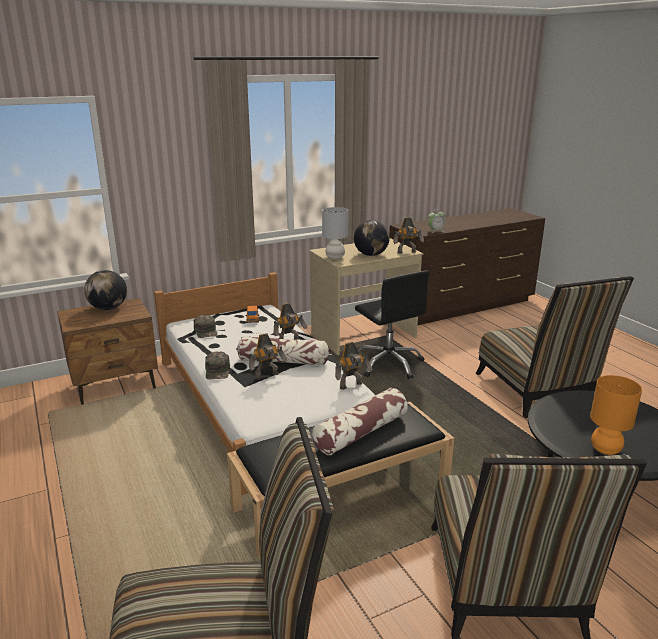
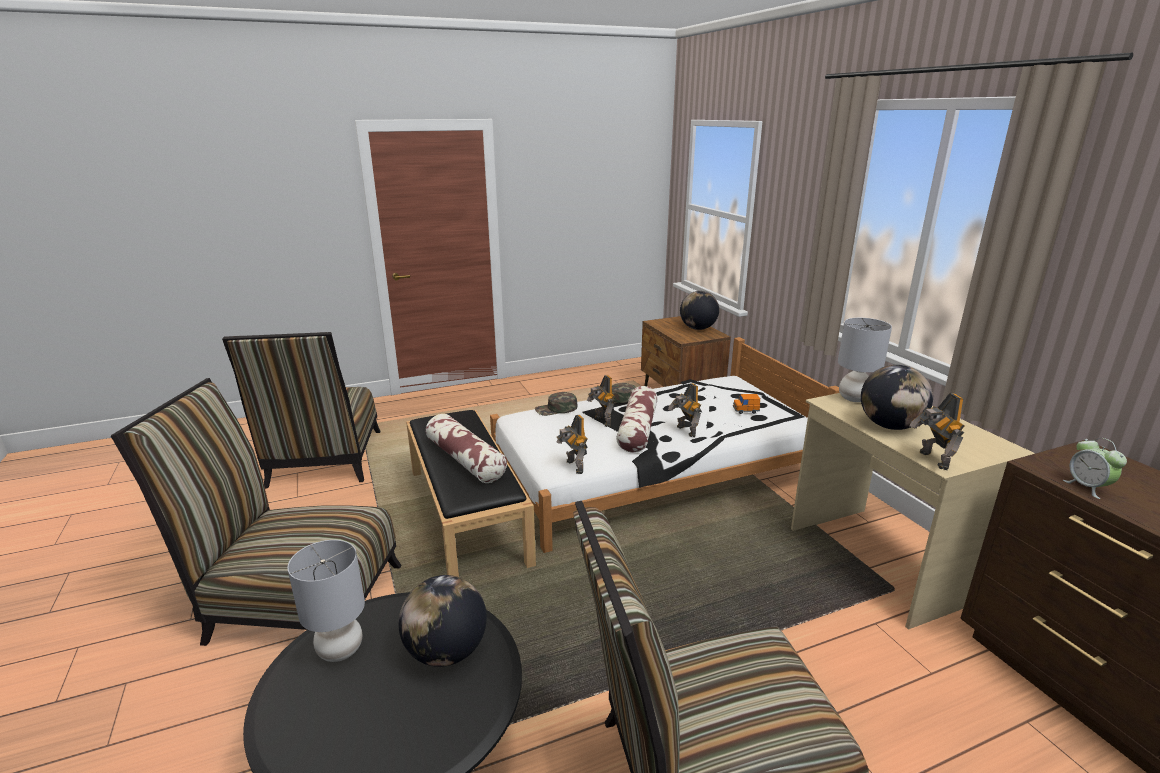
camera: 95 degrees right, 0 degrees up
(206, 331) = (709, 389): green cap -> green cap (556, 409)
(388, 364) = (777, 579): black office chair -> none
(575, 412) = (446, 652): none -> globe
(605, 449) = (340, 650): orange table lamp -> grey table lamp

